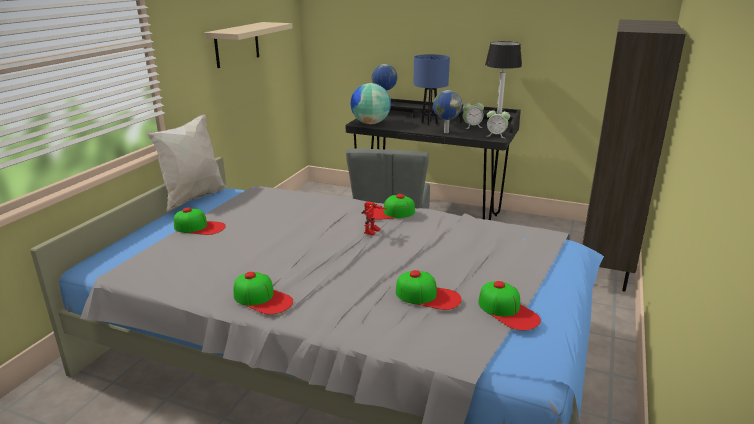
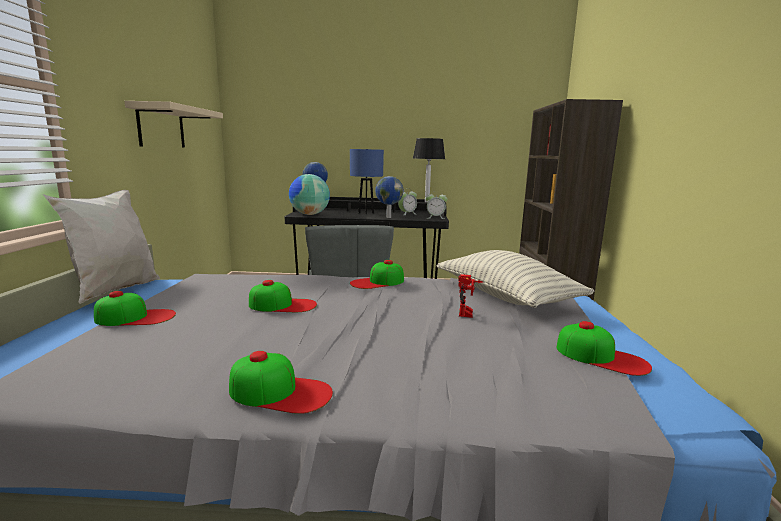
camera: 20 degrees left, 10 degrees down
(373, 232) = (375, 300): toy robot -> toy robot (468, 314)
(428, 296) = (501, 354): cap -> cap (283, 305)
(493, 242) = (506, 297): none -> pillow

